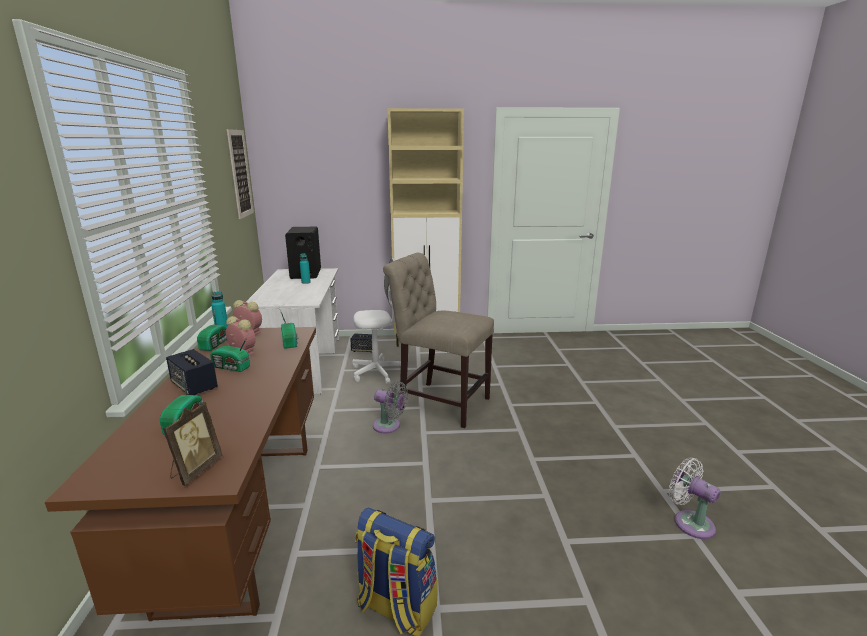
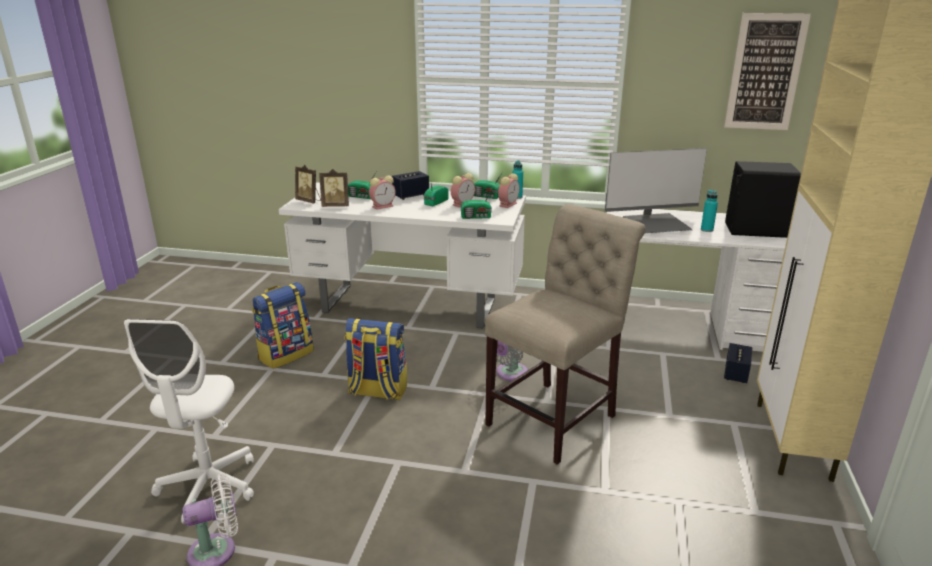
camera: 105 degrees right, 5 degrees up
(232, 435) = (336, 206): none -> picture frame
(241, 397) = (383, 206): none -> alarm clock
(243, 517) = (410, 305): brown desk -> white desk
(294, 293) = (655, 224): none -> monitor
(377, 372) = (654, 378): white office chair -> white office chair (208, 486)
(446, 494) = (377, 391): none -> backpack

